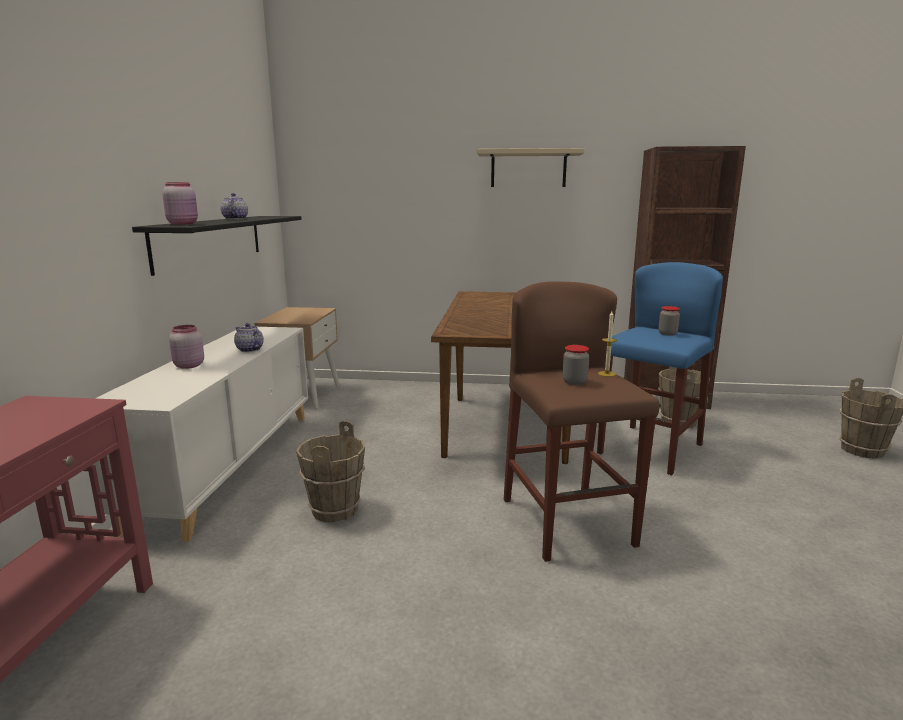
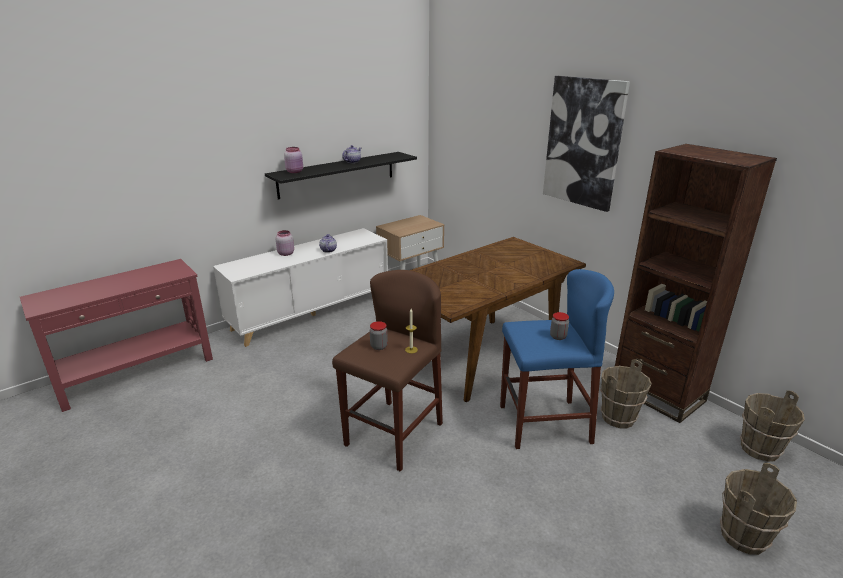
camera: 45 degrees right, 10 degrees up
(334, 510) = (311, 362): brown bucket -> brown bucket (759, 449)
(528, 169) = (583, 143): beige shelf -> picture

